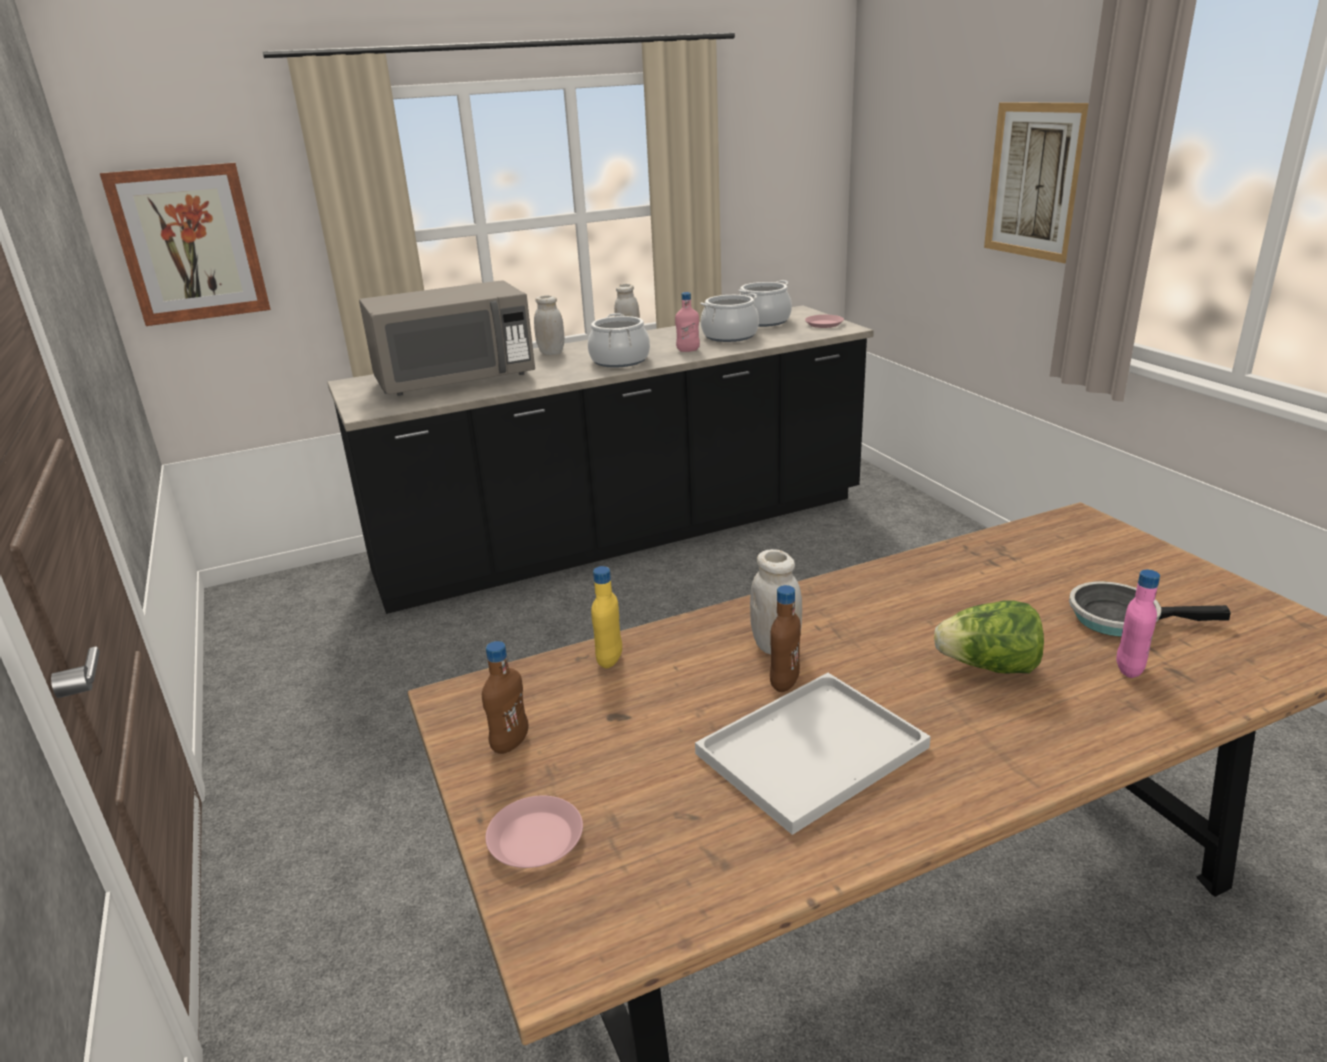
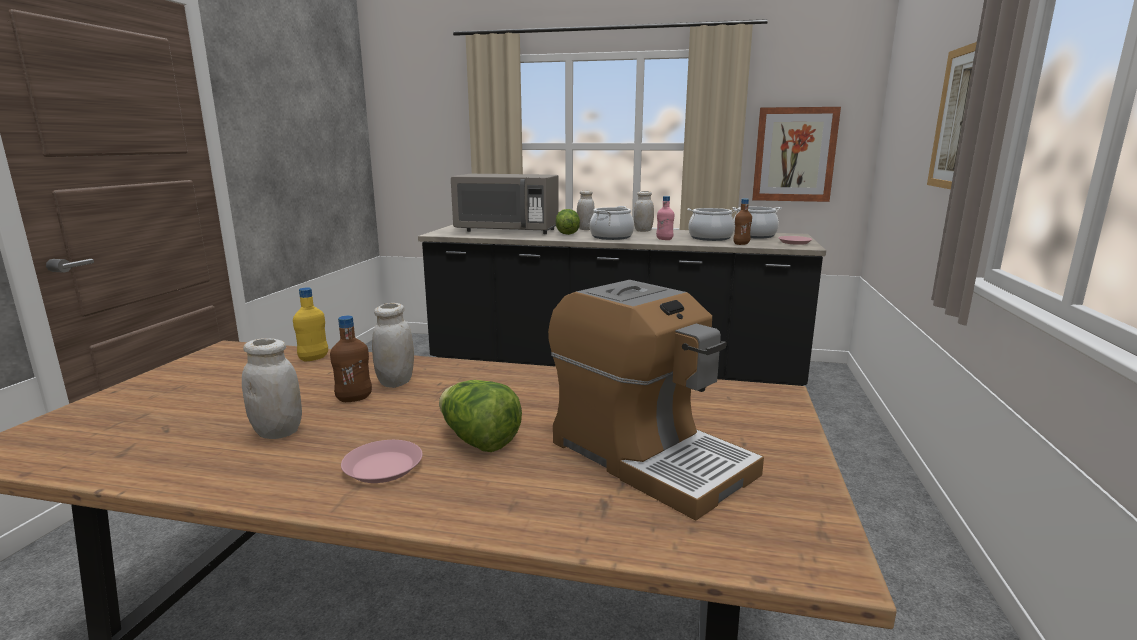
camera: 35 degrees right, 10 degrees down
(190, 244) = (410, 137): picture -> picture (794, 155)
(510, 743) = (196, 371): brown bottle -> brown bottle (741, 244)
(536, 839) = (105, 407): pink plate -> pink plate (382, 467)
(549, 367) = (567, 233): none -> lettuce
(810, 753) = (278, 432): white tray -> white jar
(1120, 618) = (647, 457): frying pan -> coffee machine
(1129, 669) = (571, 486): pink bottle -> none

